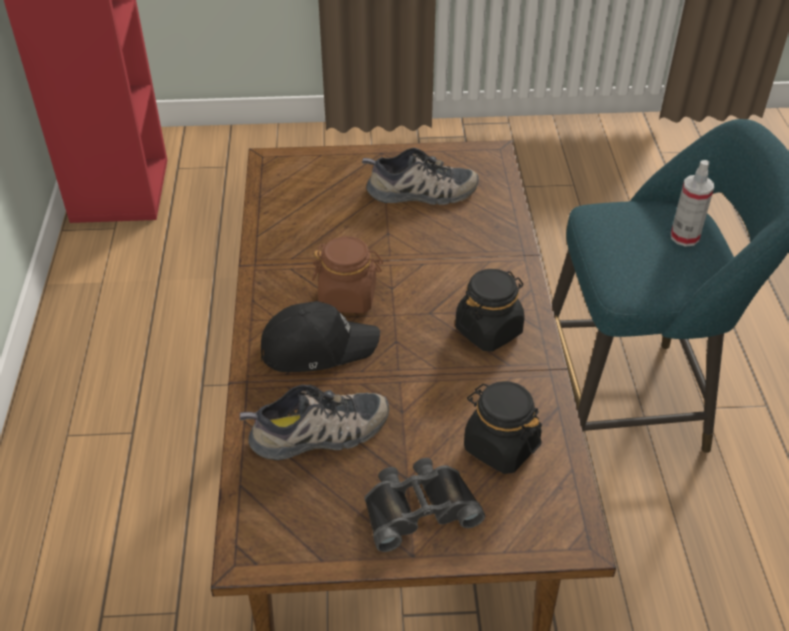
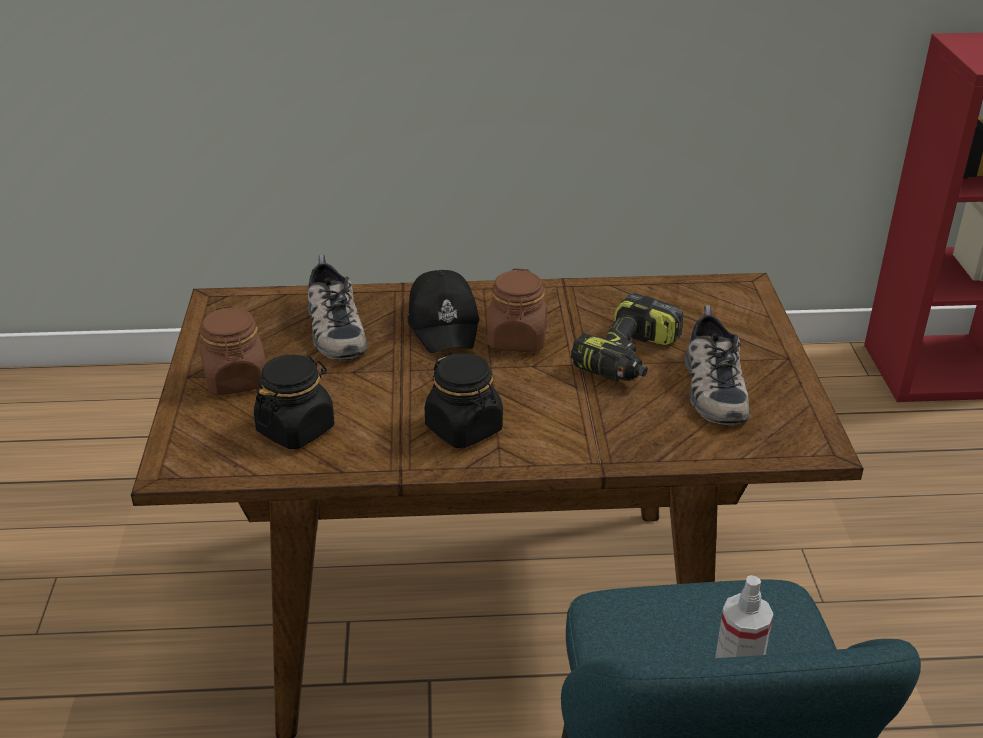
camera: 90 degrees right, 10 degrees down
(380, 232) = (628, 358): none -> power drill
(418, 508) = (236, 380): black binoculars -> brown jar

